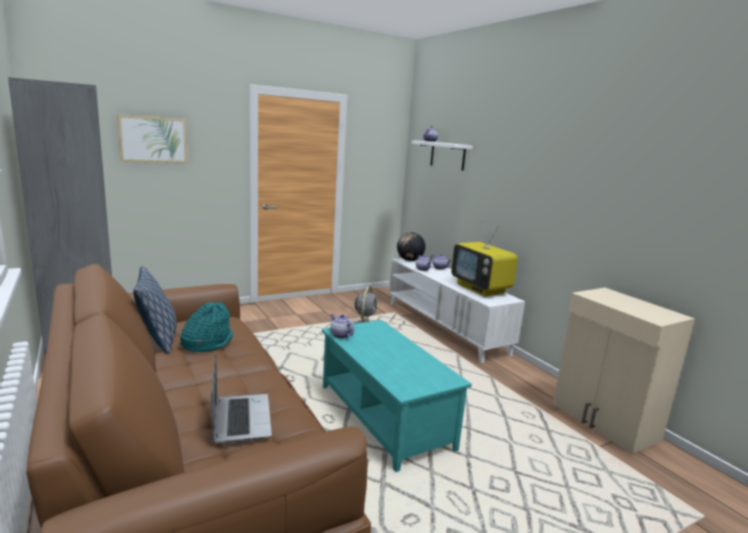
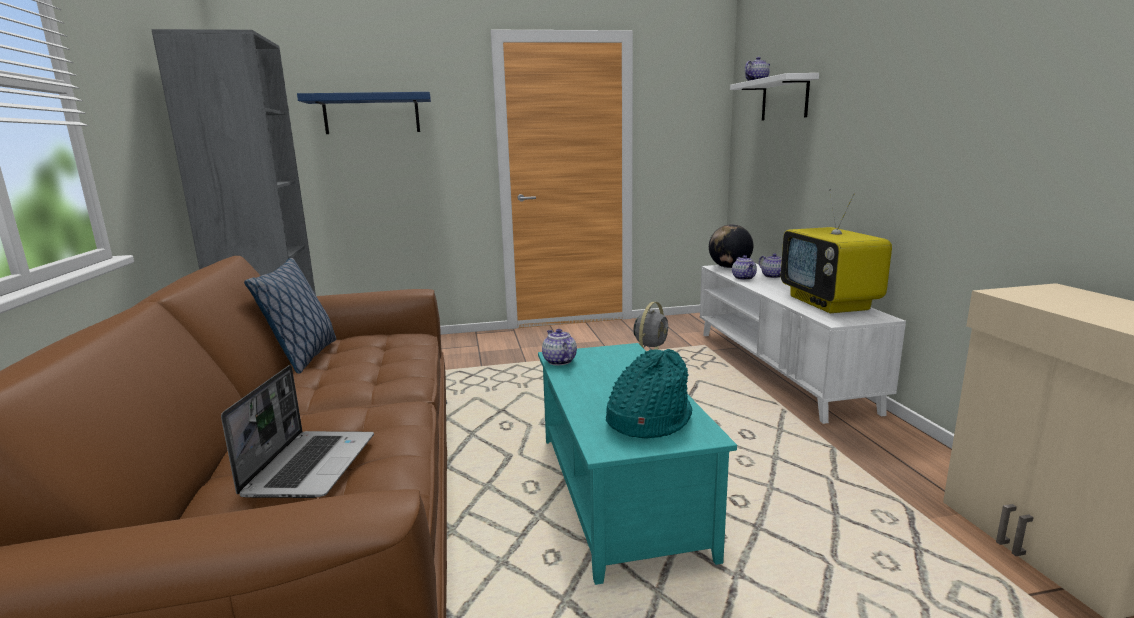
camera: 20 degrees right, 0 degrees up
(153, 139) = (371, 114): picture -> blue shelf
(207, 342) = (360, 362): turquoise hat -> turquoise hat (648, 420)

